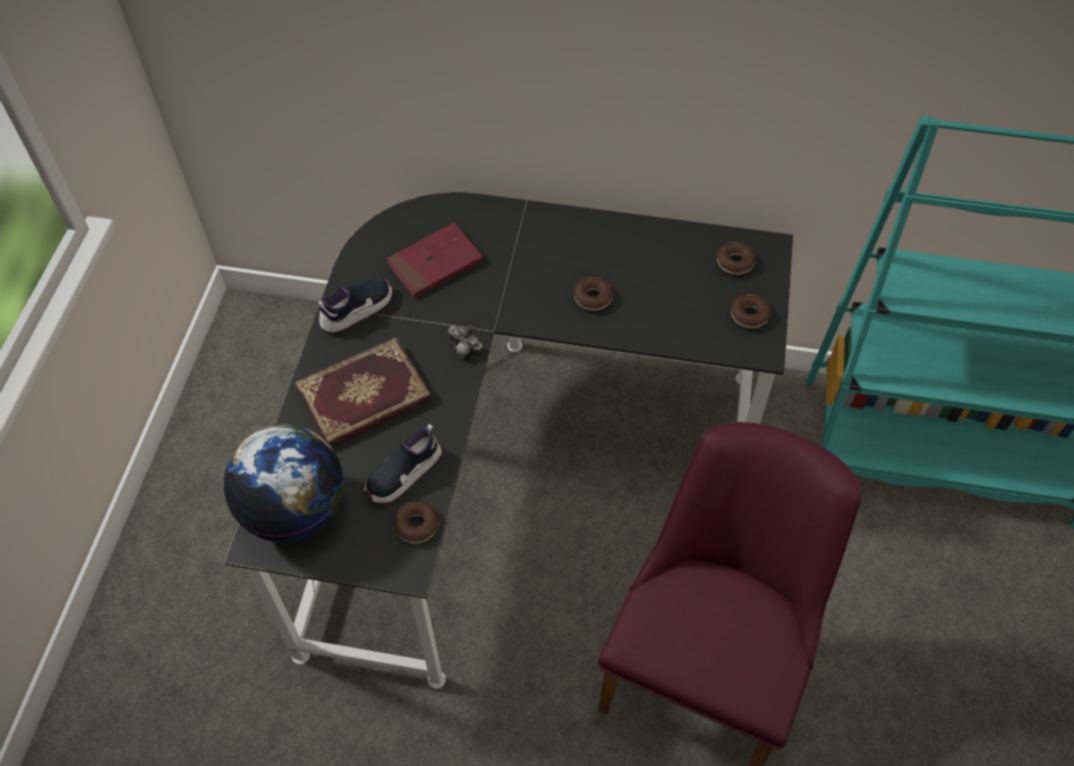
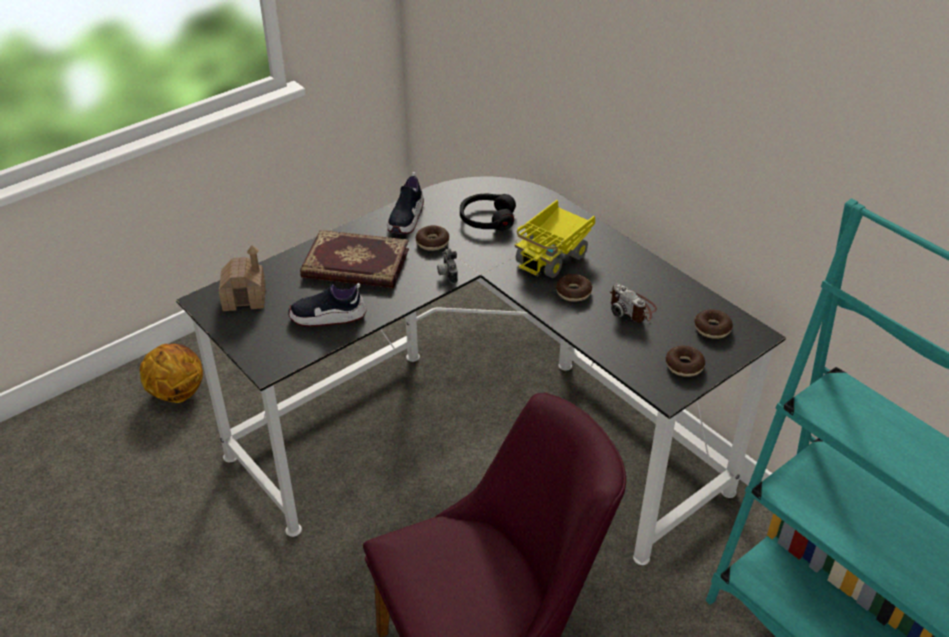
camera: 40 degrees right, 15 degrees down
(170, 632) = (177, 393): none -> basketball
(295, 510) = (244, 297): globe -> toy house
(357, 311) = (406, 218): shoe -> shoe turned 105 degrees clockwise
(417, 525) = (302, 347): donut -> donut (432, 242)
(435, 263) = (487, 219): red book -> black headphones
(536, 268) = (553, 256): none -> toy truck
(655, 282) = (632, 308): none -> camera

